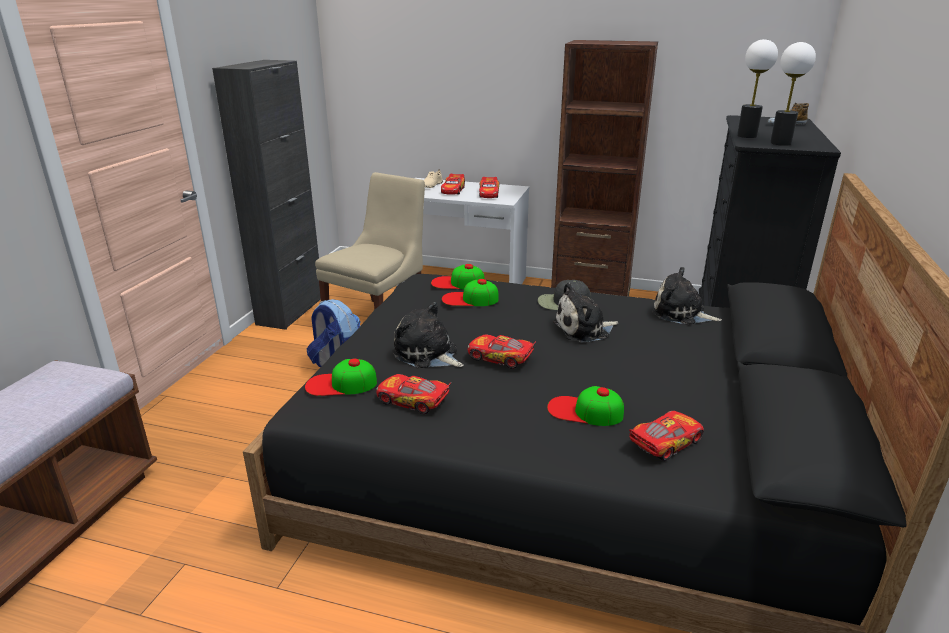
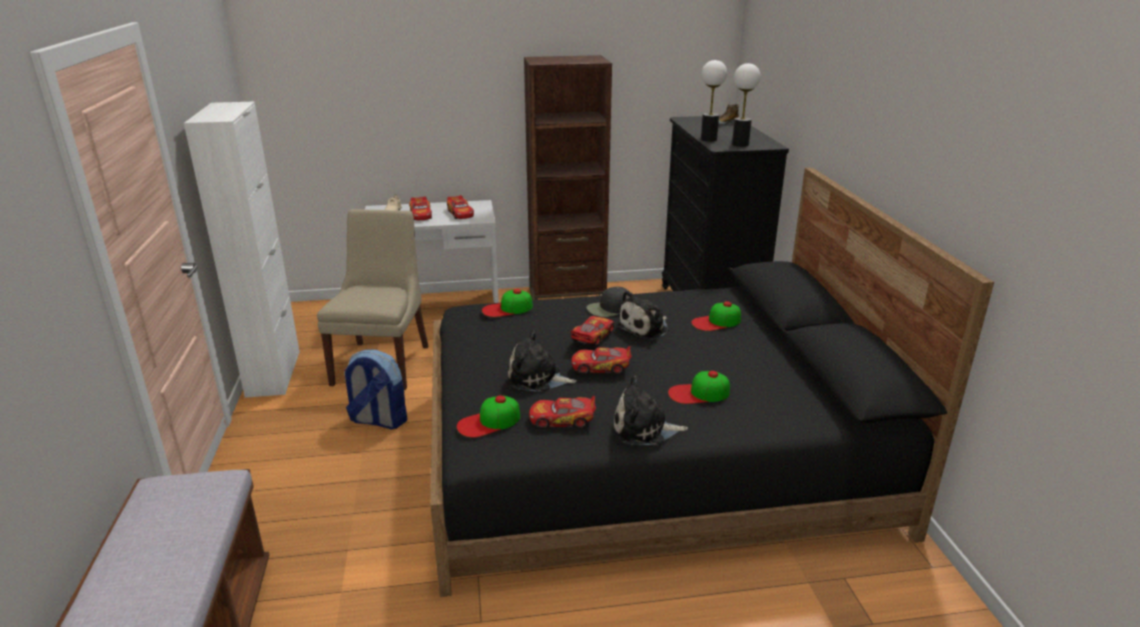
camera: 25 degrees left, 0 degrees up
(290, 311) = (273, 374): black cabinet -> white cabinet
(470, 299) = (533, 321): cap -> cap (716, 322)
(665, 442) = (769, 401): toy car -> toy car (592, 336)
(681, 313) = (705, 299): plush toy -> plush toy (644, 429)

